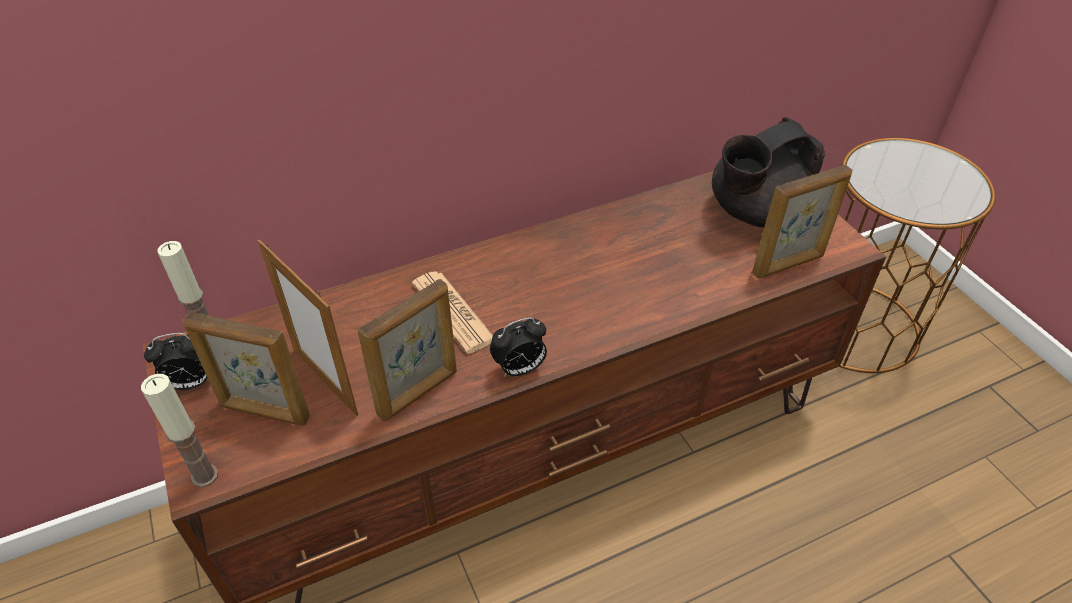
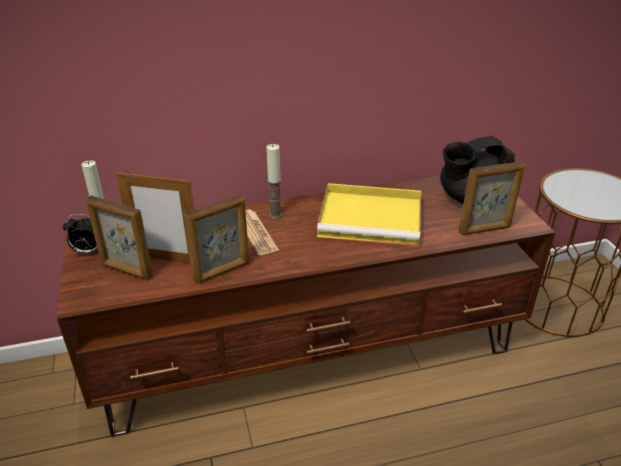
camera: 10 degrees right, 10 degrees down
(205, 476) = (82, 298): candle -> candle (275, 214)
(325, 381) = (167, 259): picture frame -> picture frame turned 45 degrees counterclockwise
(519, 369) = (289, 266): alarm clock -> none
(623, 263) = (372, 218): none -> yellow tray

